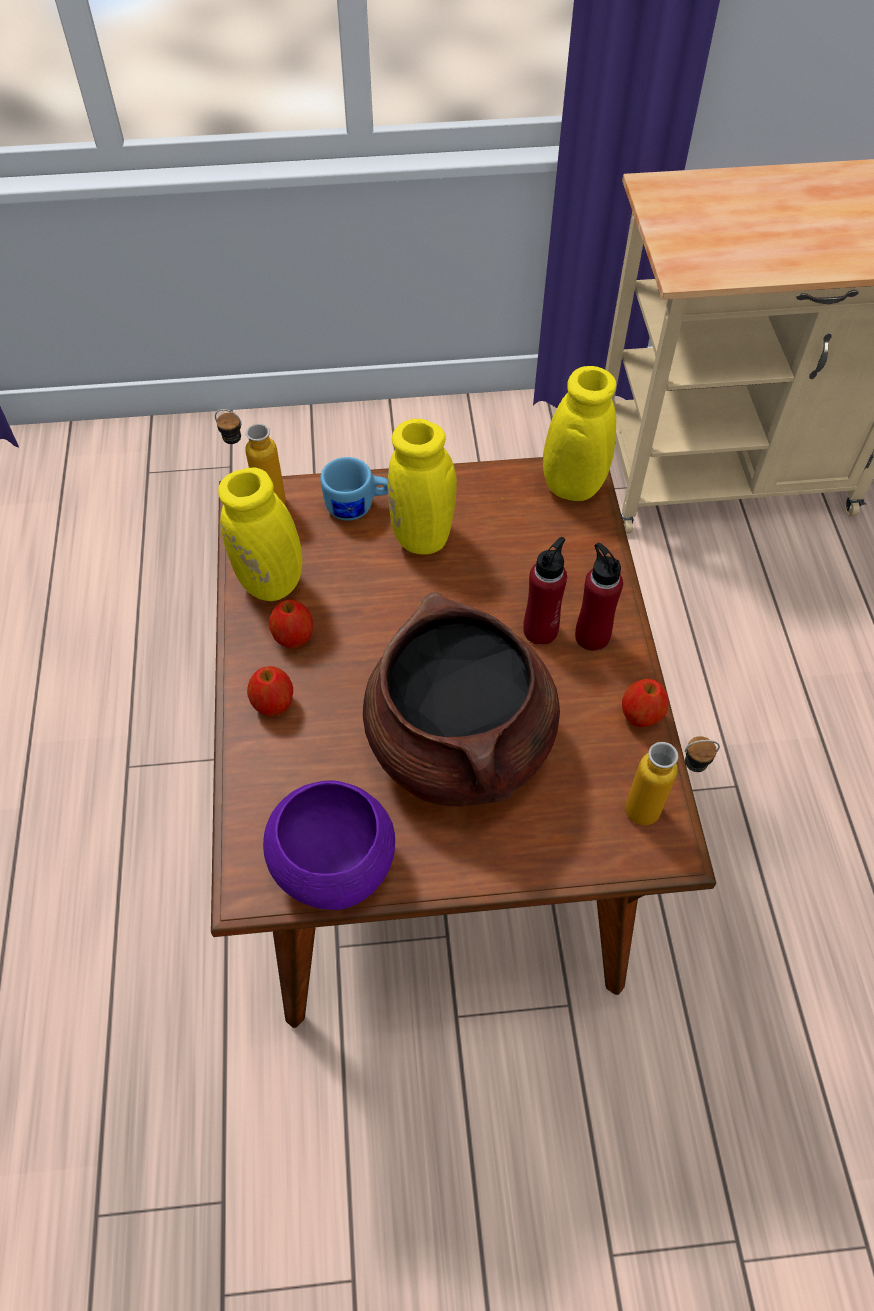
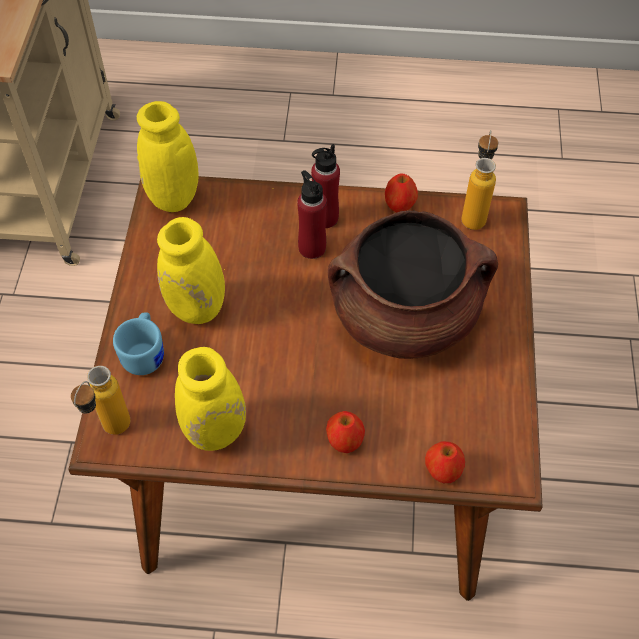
camera: 80 degrees left, 0 degrees up
(294, 637) = (279, 419): apple -> apple (442, 471)
(333, 865) = (497, 414): purple bowl -> none

